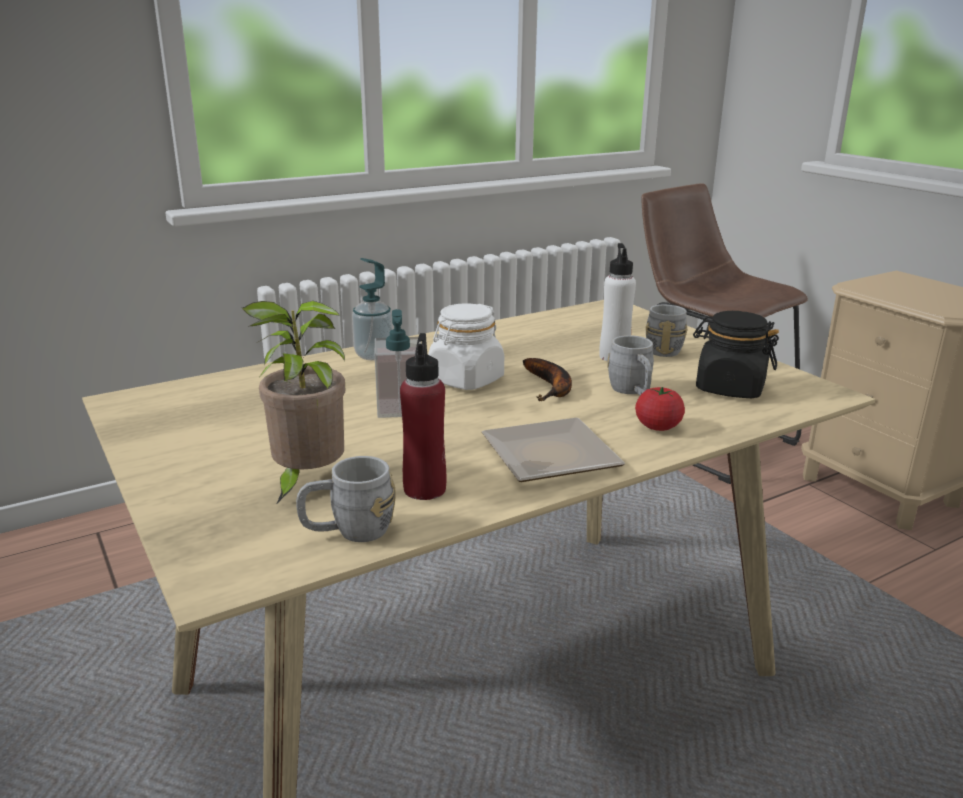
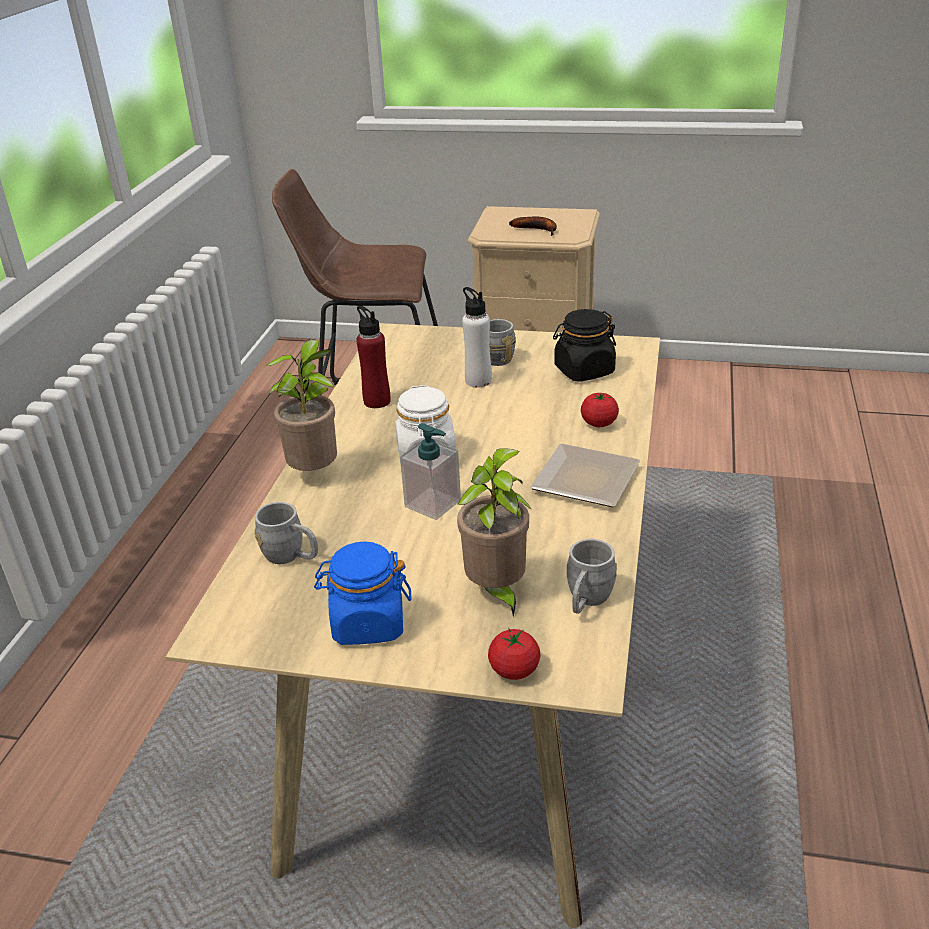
camera: 45 degrees left, 10 degrees up
(194, 536) = (514, 669): none -> tomato
(195, 447) = (368, 623): none -> blue jar
(374, 355) = (316, 473): soap dispenser -> potted plant
(425, 489) = (567, 547): red bottle -> red bottle (377, 401)
(551, 387) = (489, 429): banana -> banana (538, 229)
(632, 392) = (540, 404): grey mug -> grey mug (291, 556)

